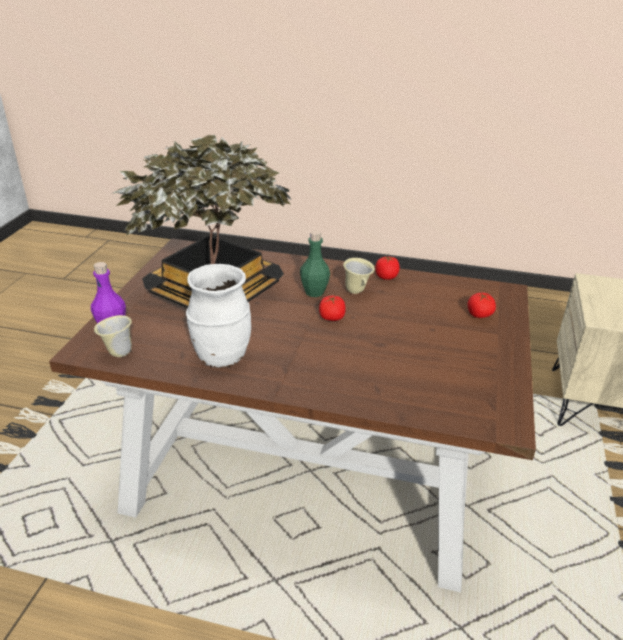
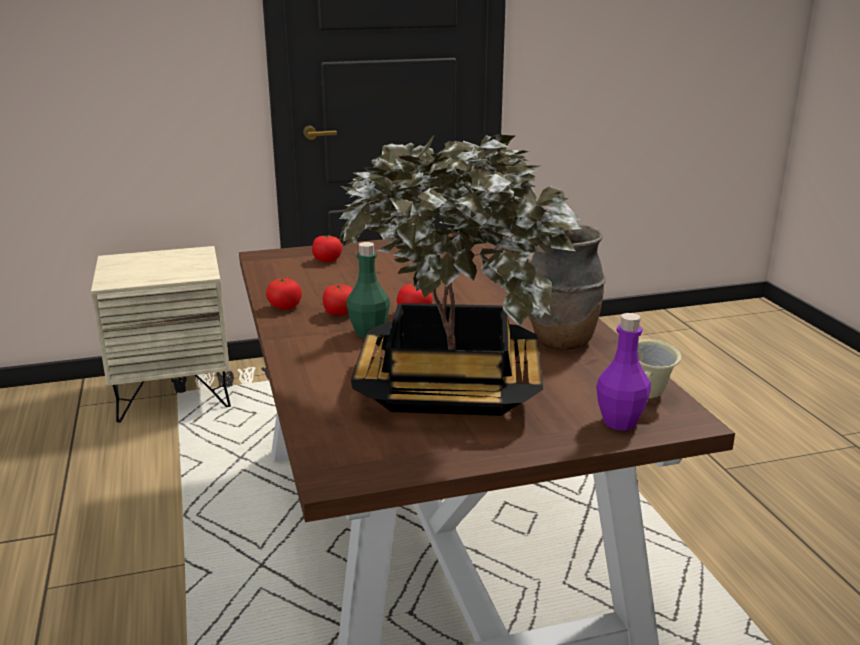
camera: 120 degrees left, 10 degrees down
(221, 356) = (561, 341): white vase -> brown vase
(357, 291) = (339, 313): beige mug -> tomato

